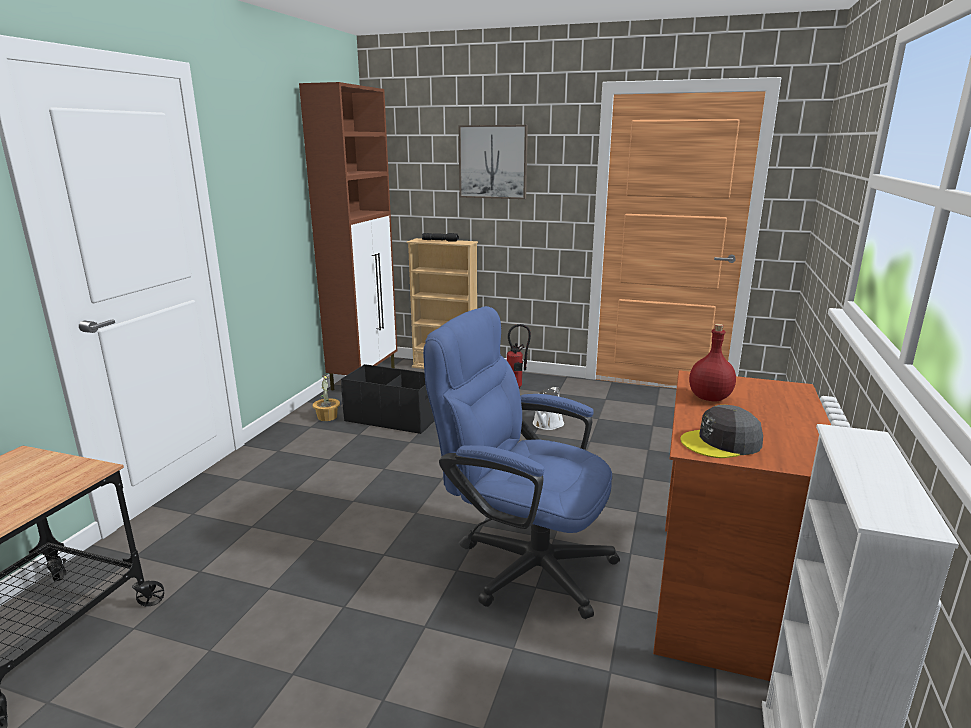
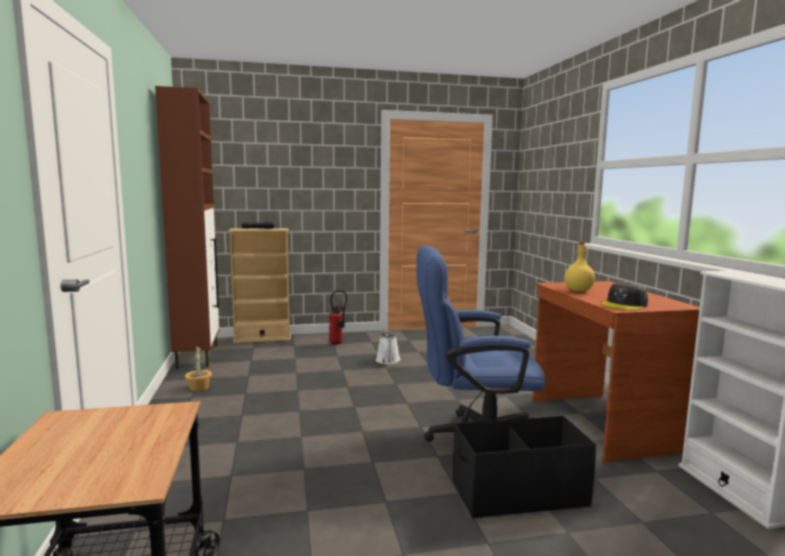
camera: 30 degrees left, 10 degrees down
(392, 418) = (262, 378): black storage box -> black storage box (518, 493)
(493, 162) = (299, 165): picture -> none
(709, 398) = (577, 290): red bottle -> yellow bottle

